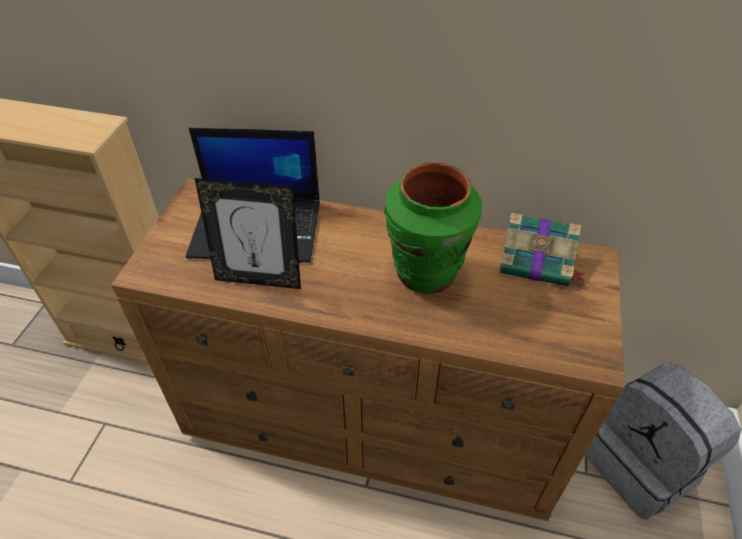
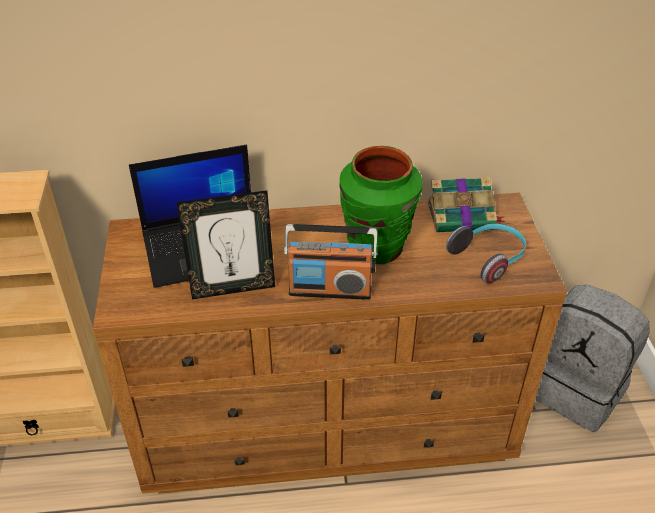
camera: 20 degrees left, 5 degrees down
(354, 307) = (330, 289): none -> radio
(546, 319) = (489, 258): none -> headphones

